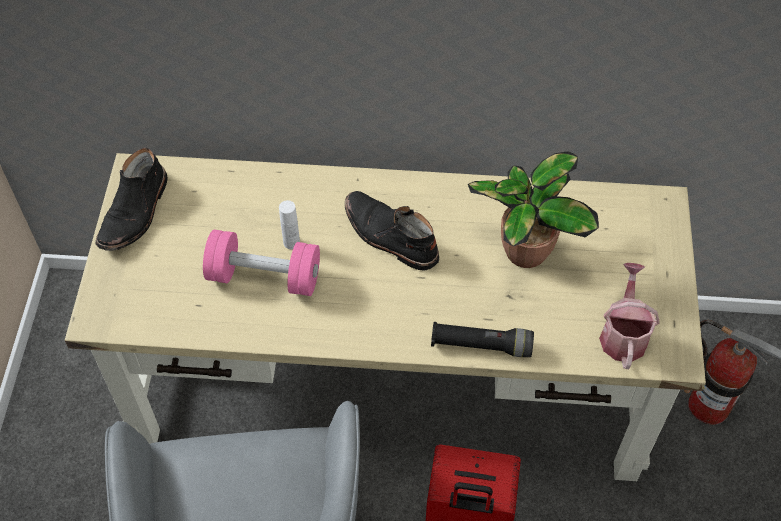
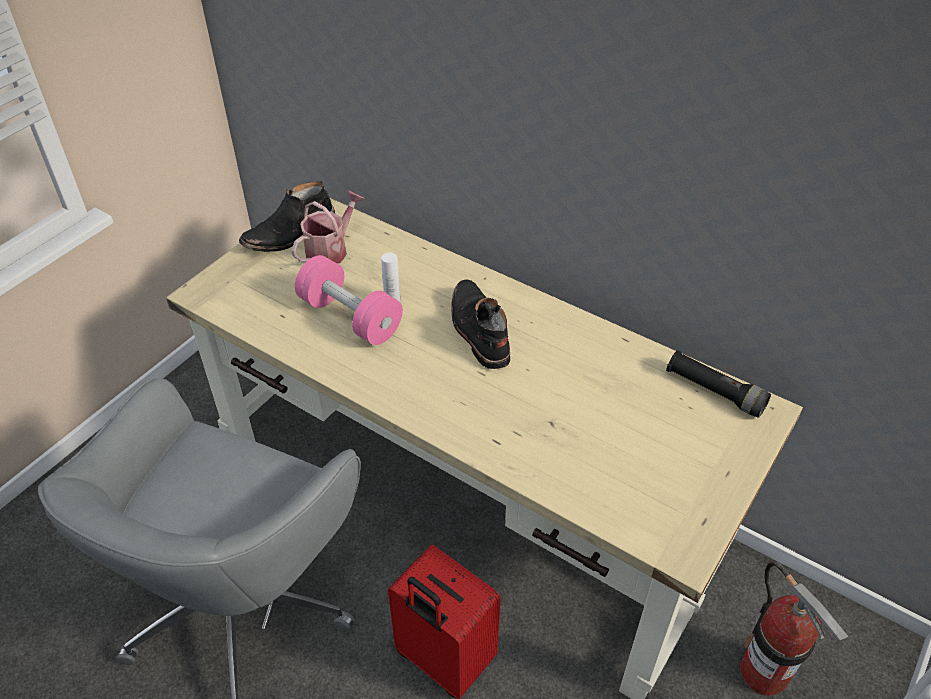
camera: 30 degrees right, 10 degrees down
(481, 345) = (494, 452): black flashlight -> black flashlight (714, 392)
(523, 253) = (592, 394): potted plant -> none
(623, 334) = (643, 506): watering can -> watering can (331, 250)

